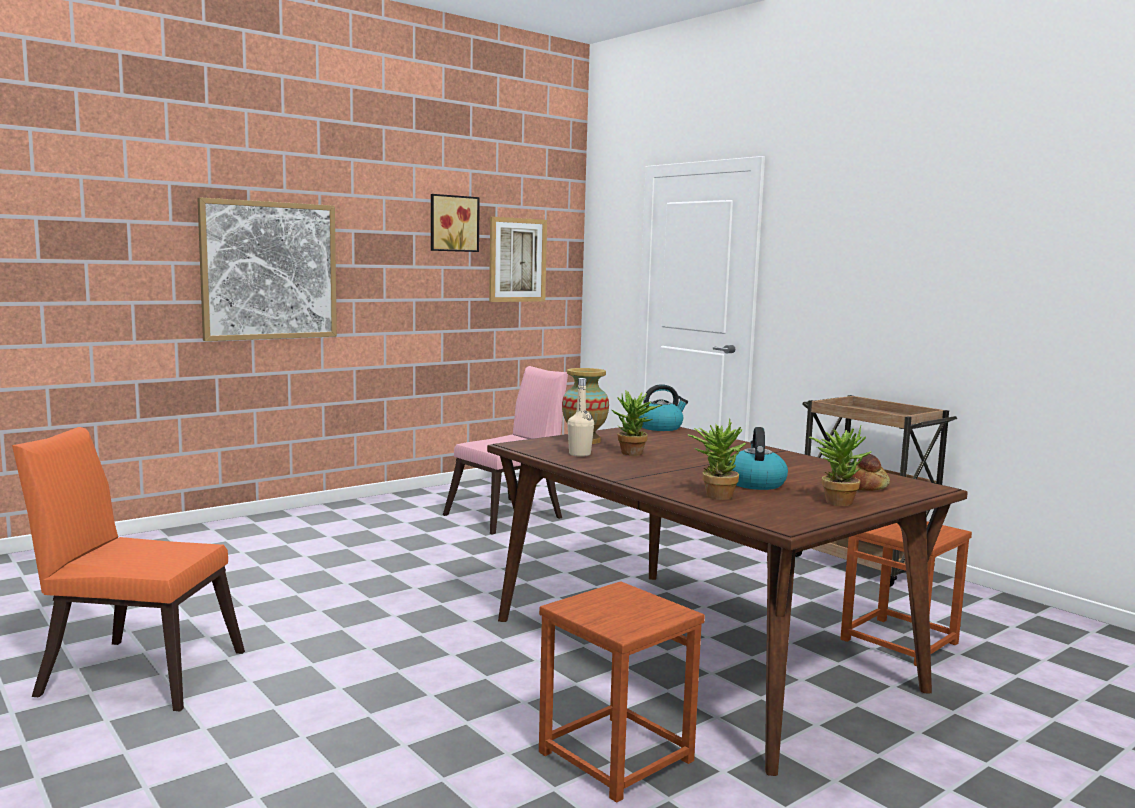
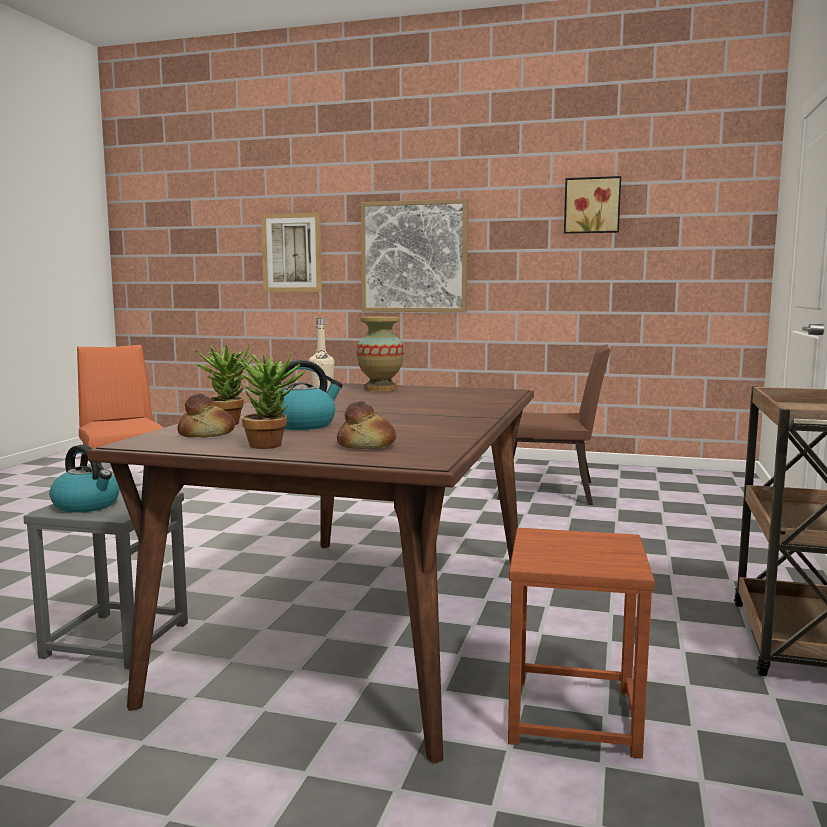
camera: 55 degrees right, 0 degrees up
(510, 515) = (554, 492): pink chair -> brown chair
(517, 260) = (673, 239): picture -> picture (292, 252)
(614, 757) = (116, 639): brown stool -> grey stool
(634, 454) = (355, 399): potted plant -> none
(660, 427) = (500, 391): kettle -> kettle (87, 505)
(771, 506) = (207, 435): none -> bread

